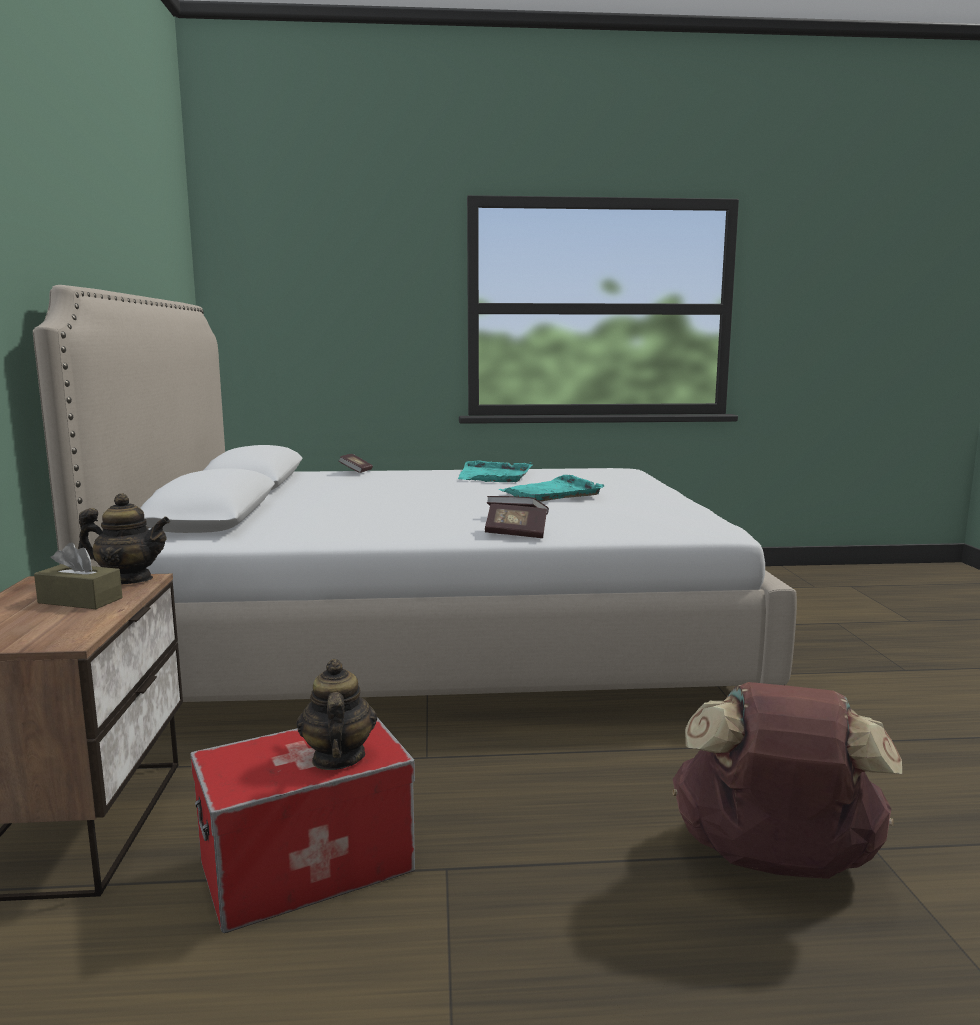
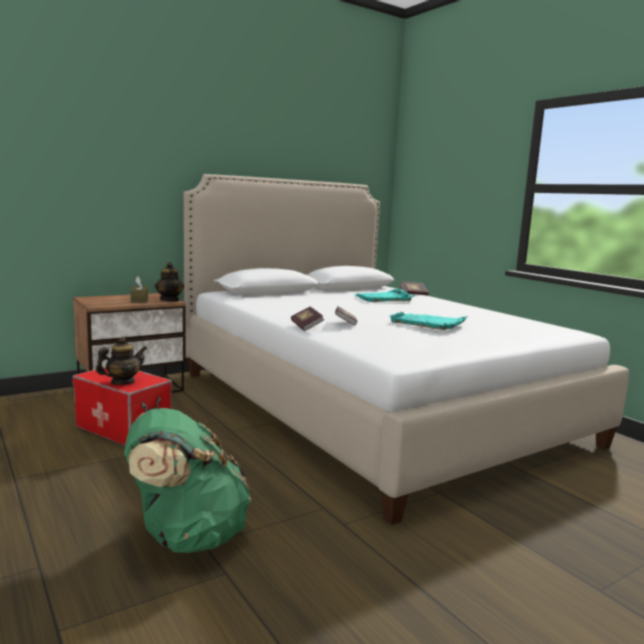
camera: 60 degrees right, 0 degrees up
(494, 476) = (465, 312): turquoise tray -> turquoise tray (383, 298)
(773, 862) = (187, 536): brown backpack -> green backpack

